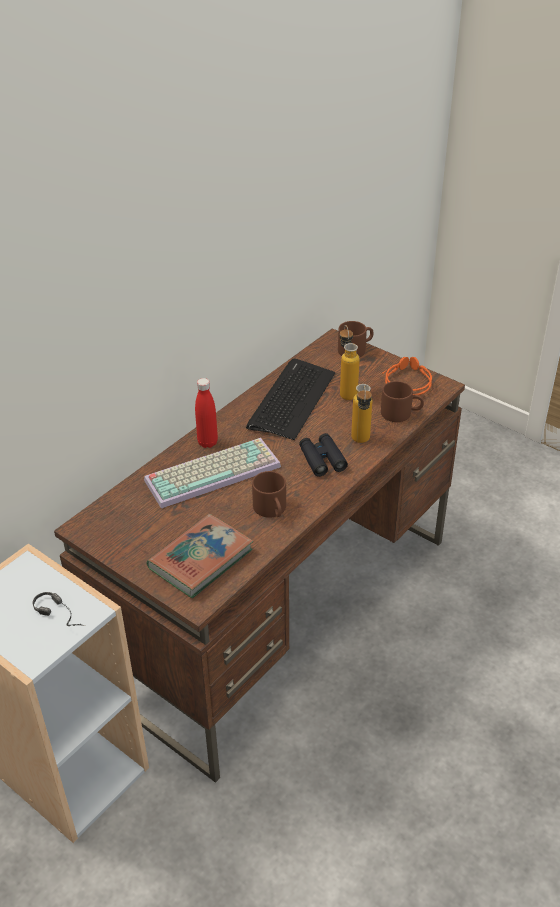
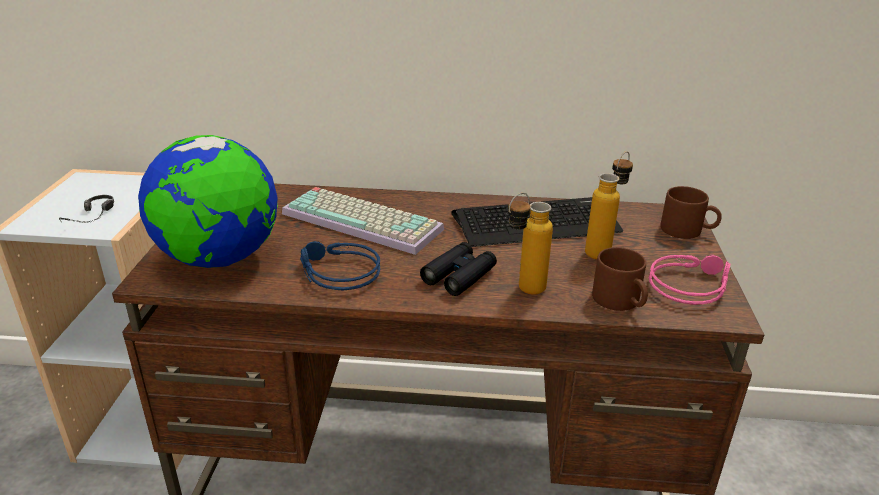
camera: 55 degrees right, 10 degrees down
(201, 559) = (219, 259): book -> globe
(207, 442) = (406, 203): red bottle -> none
(272, 510) = (336, 273): brown mug -> blue headphones
(406, 381) = (689, 284): orange headphones -> pink headphones

